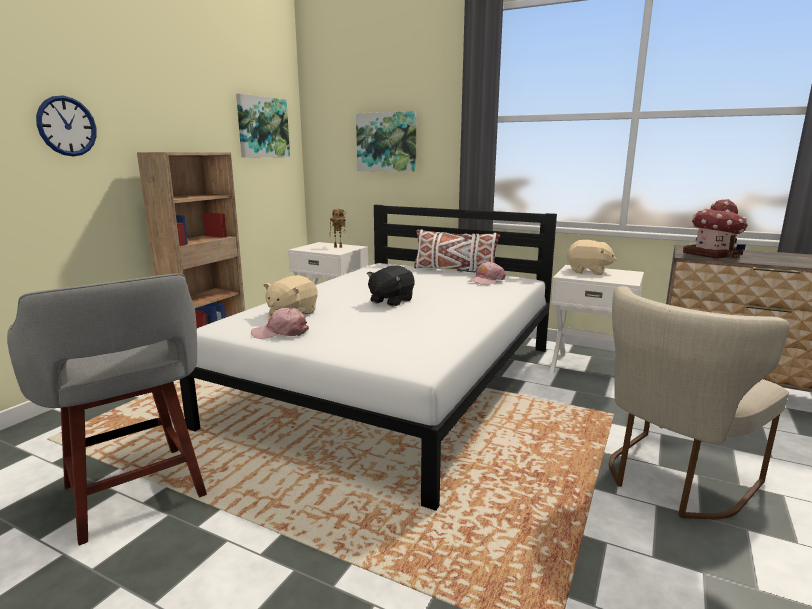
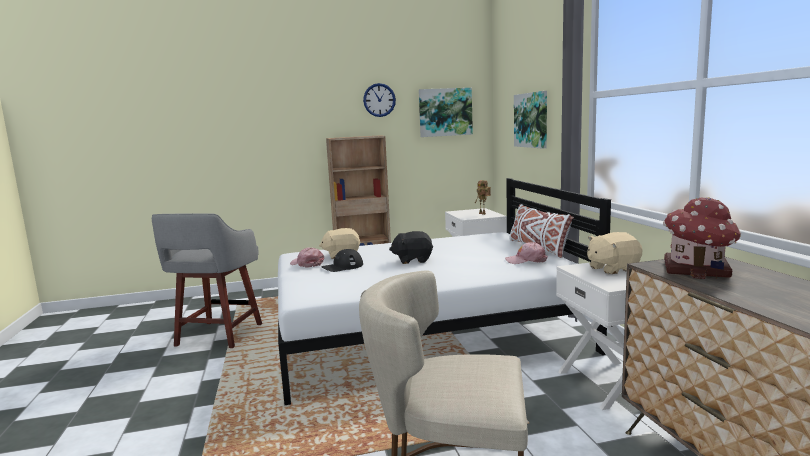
camera: 50 degrees right, 5 degrees down
(67, 126) = (285, 125): wall clock -> wall clock (379, 100)
(338, 324) = (342, 267): none -> black cap
(588, 271) = (612, 269): beige plush toy -> beige plush toy turned 90 degrees clockwise

